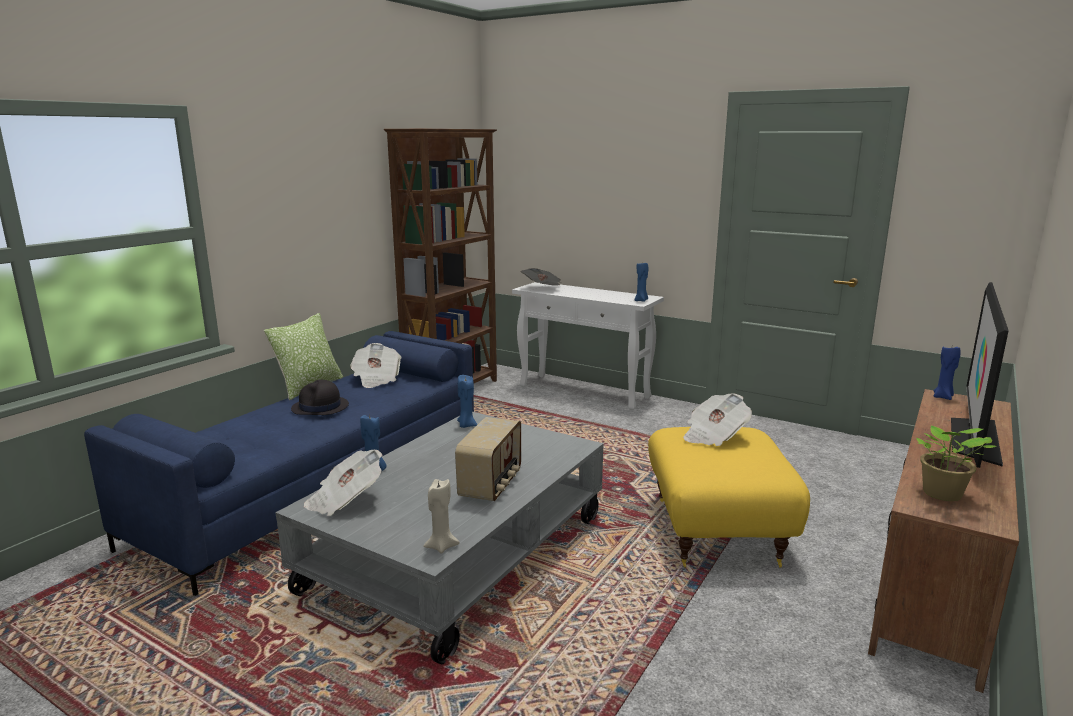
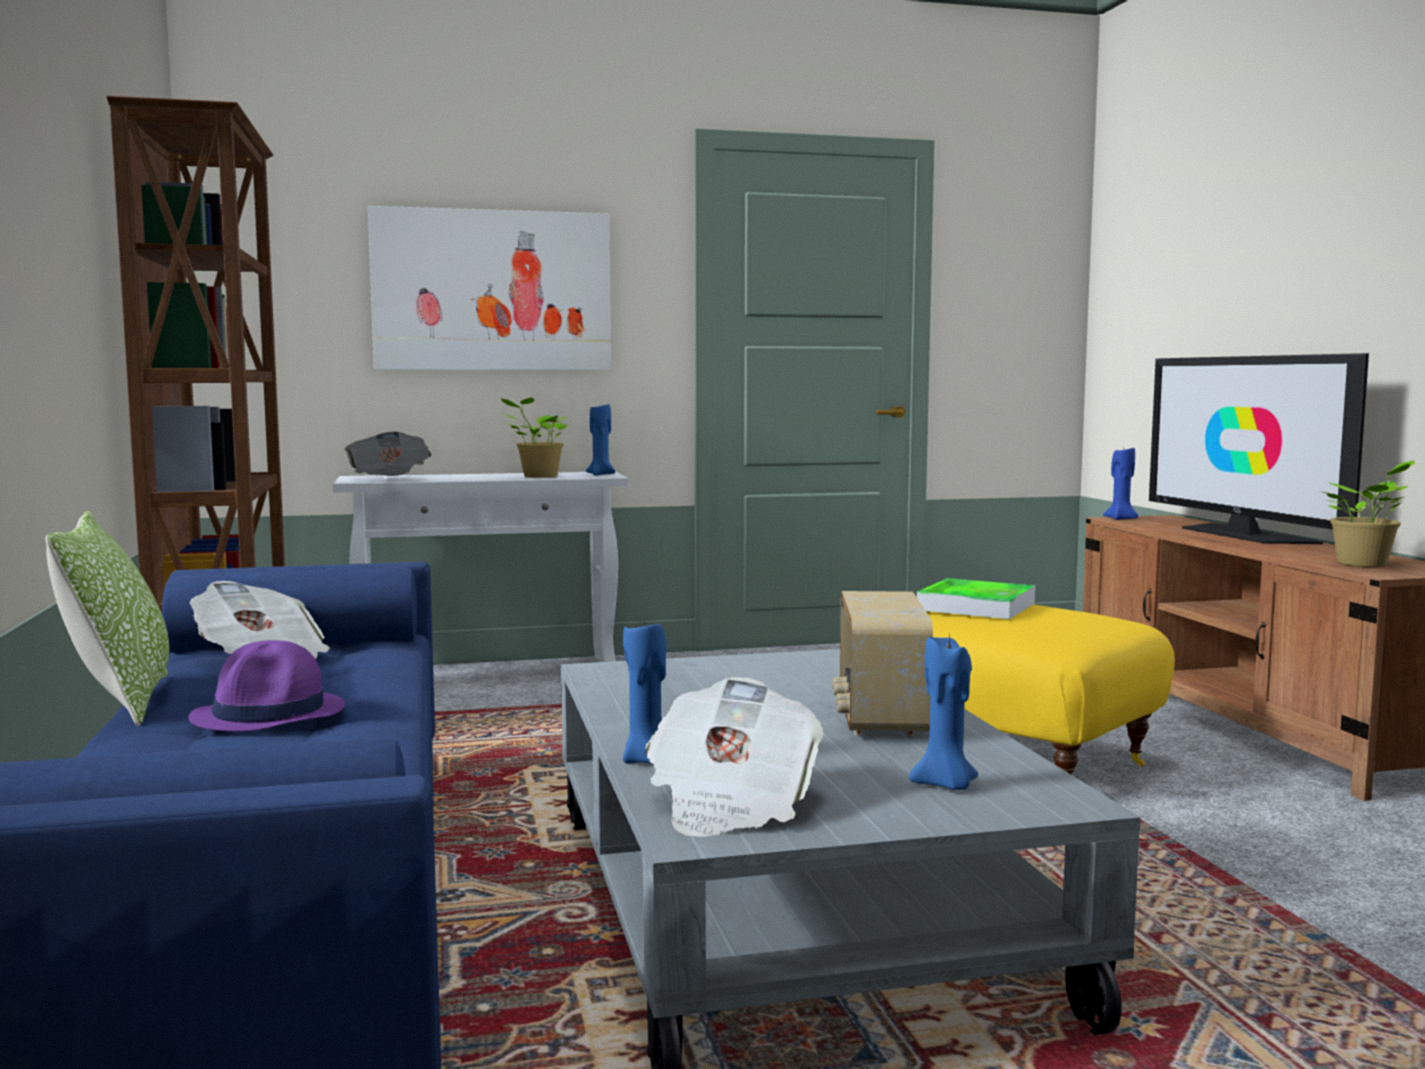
camera: 45 degrees left, 10 degrees down
(320, 407) = (269, 714): black hat -> purple hat
(441, 546) = (1042, 789): beige candle -> none
(466, 425) = (616, 677): blue candle -> blue candle (946, 785)
(491, 485) = (878, 718): radio -> radio turned 150 degrees counterclockwise
(609, 297) = (537, 476): none -> potted plant
(610, 191) = (492, 291): none -> picture
(714, 436) = (976, 606): newspaper -> tray

